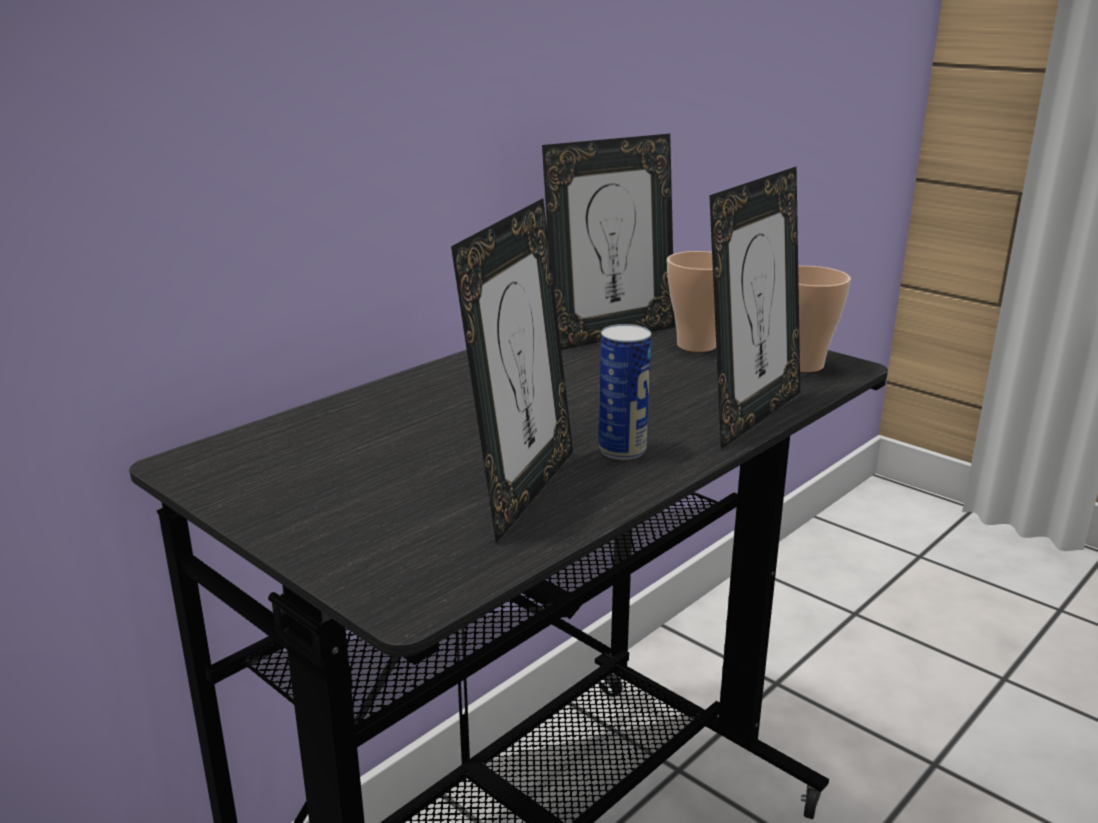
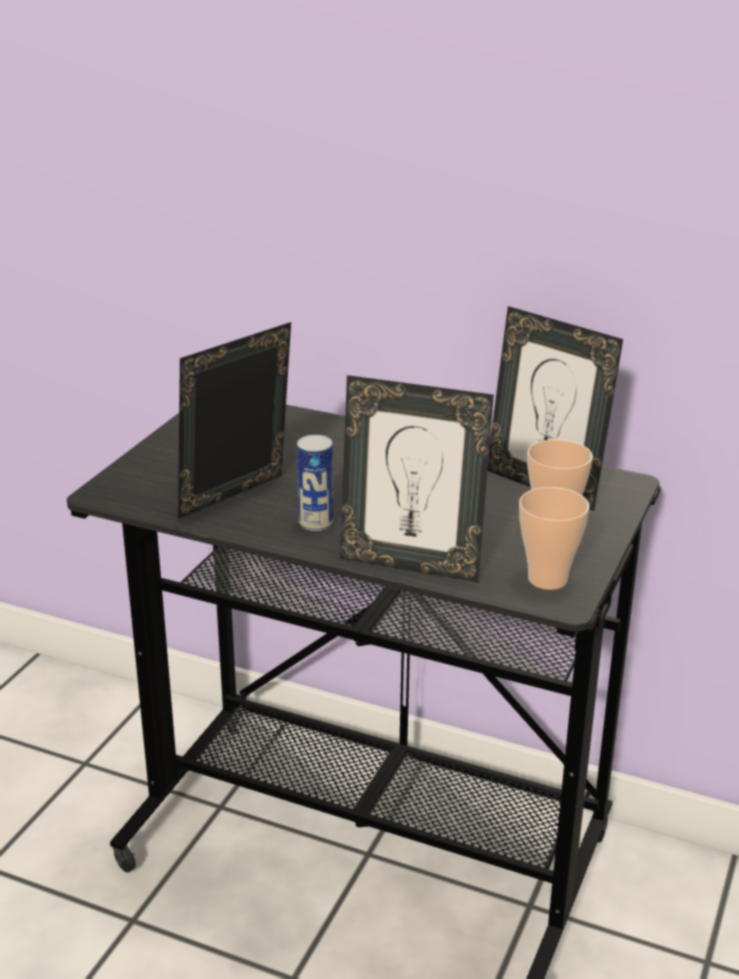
camera: 70 degrees right, 5 degrees up
(522, 490) = (238, 500): picture frame -> picture frame turned 135 degrees clockwise

